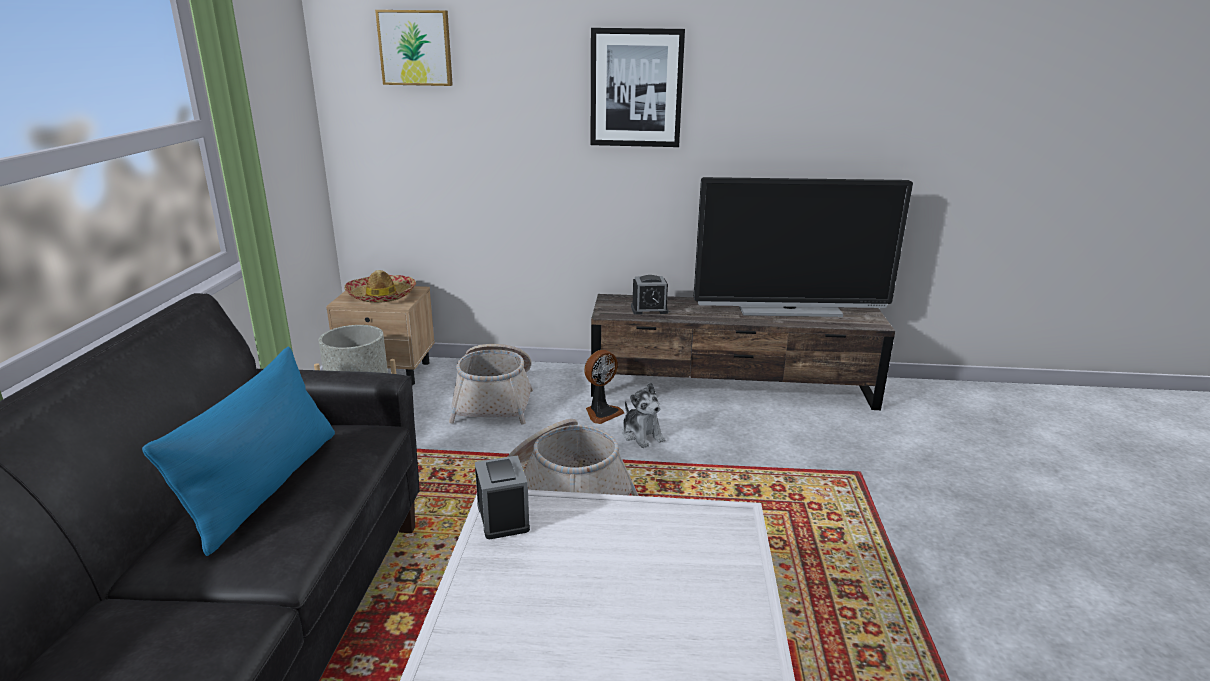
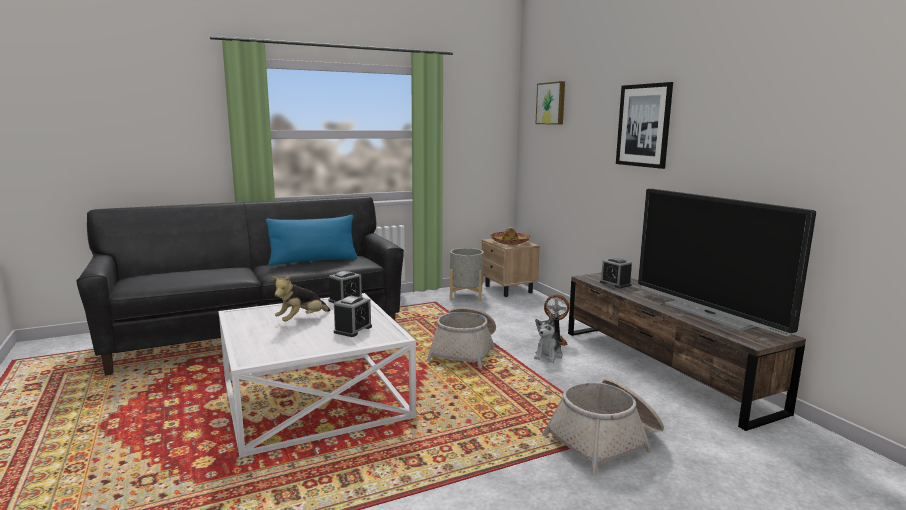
camera: 60 degrees right, 10 degrees down
(495, 400) = (522, 315): basket -> basket (606, 440)
(571, 599) = (301, 320): none -> plush toy
(672, 549) = (353, 329): none -> alarm clock

